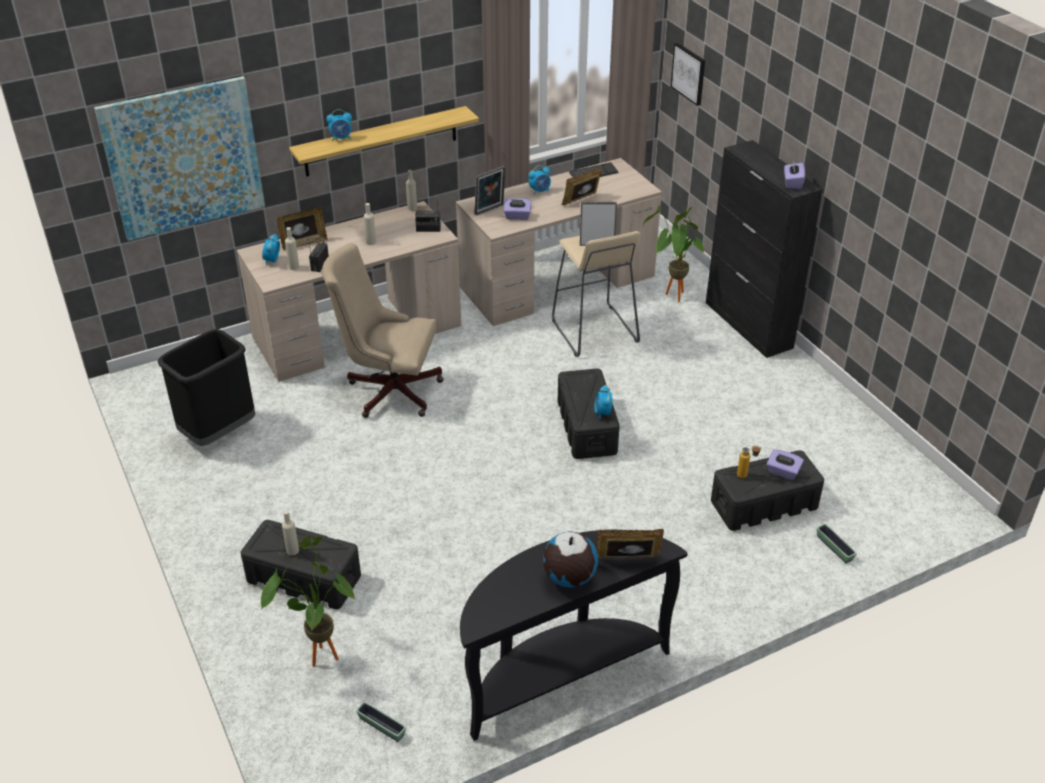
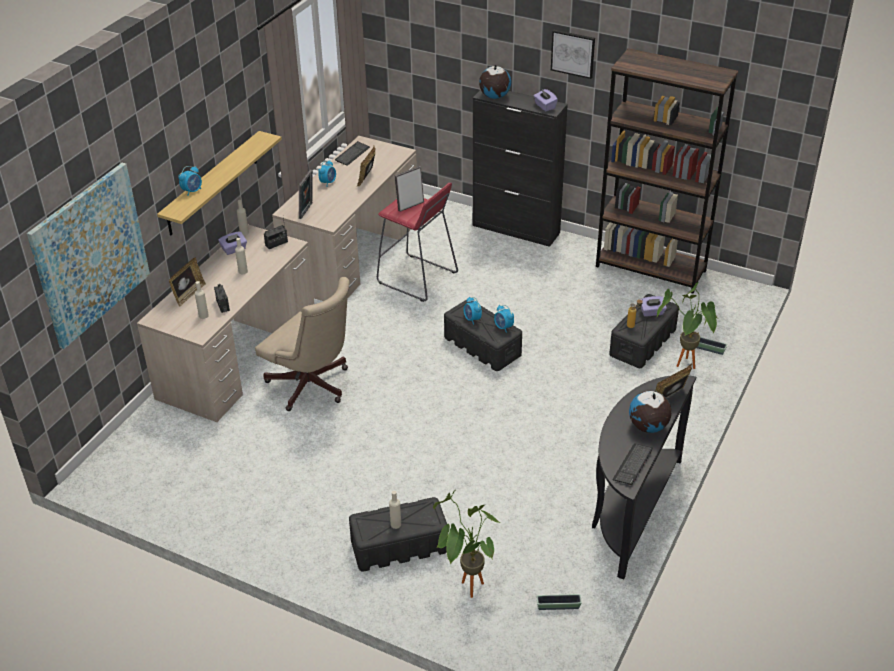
camera: 35 degrees left, 0 degrees up
(218, 432) = (212, 482): black trash can -> none
(272, 261) = (179, 318): alarm clock -> alarm clock (472, 319)
(389, 390) = (312, 387): beige office chair -> beige office chair turned 120 degrees counterclockwise
(505, 608) = (632, 465): none -> keyboard
(517, 216) = (333, 207): purple tissue box -> purple tissue box (234, 249)
(594, 331) = (417, 278): beige stool -> red stool
(671, 297) = (445, 231): potted plant -> potted plant (684, 367)
(689, 73) = (397, 50): picture -> picture (573, 53)
(748, 154) = (494, 97): none -> globe
(859, 430) = (651, 268): none -> brown bookcase

